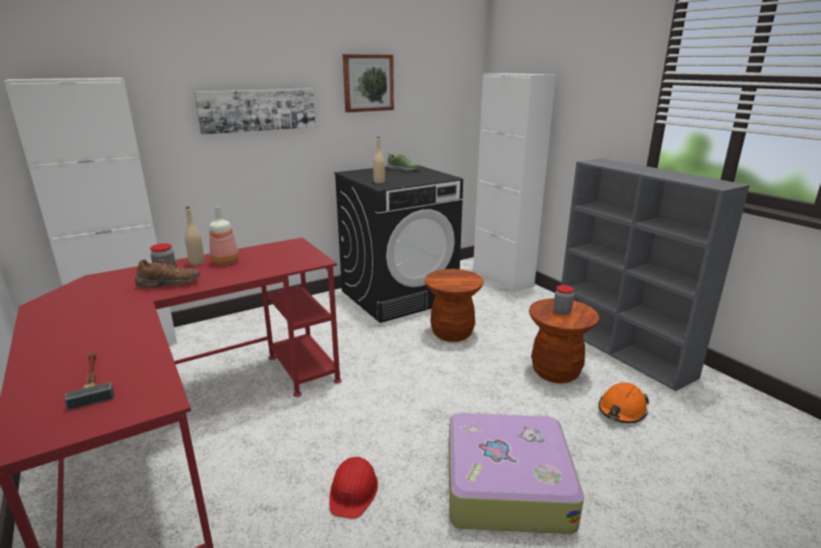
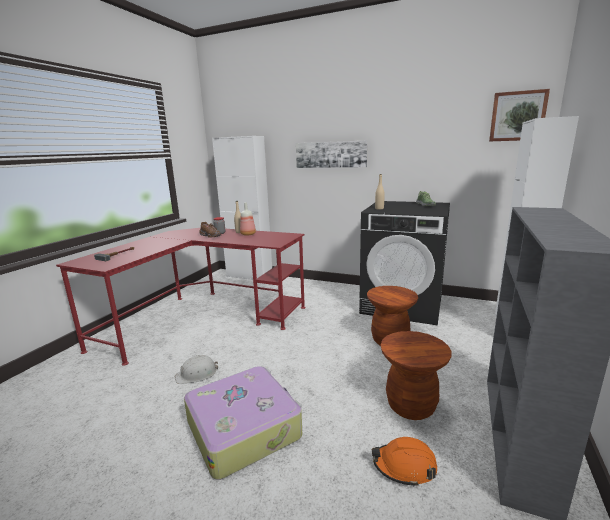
camera: 55 degrees right, 5 degrees down
(353, 491) = (197, 374): red hard hat -> white hard hat
(368, 83) = (414, 135): picture -> picture (517, 116)
(562, 311) = (414, 346): jar -> none

